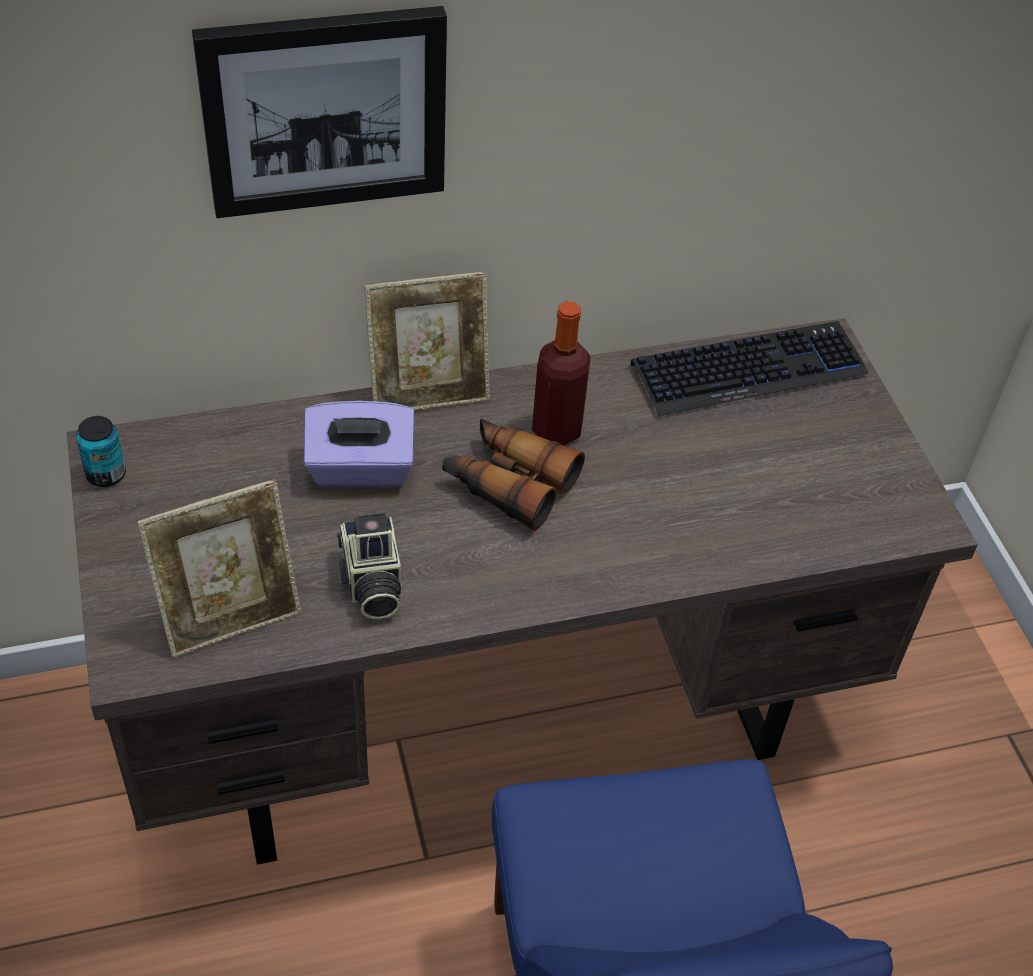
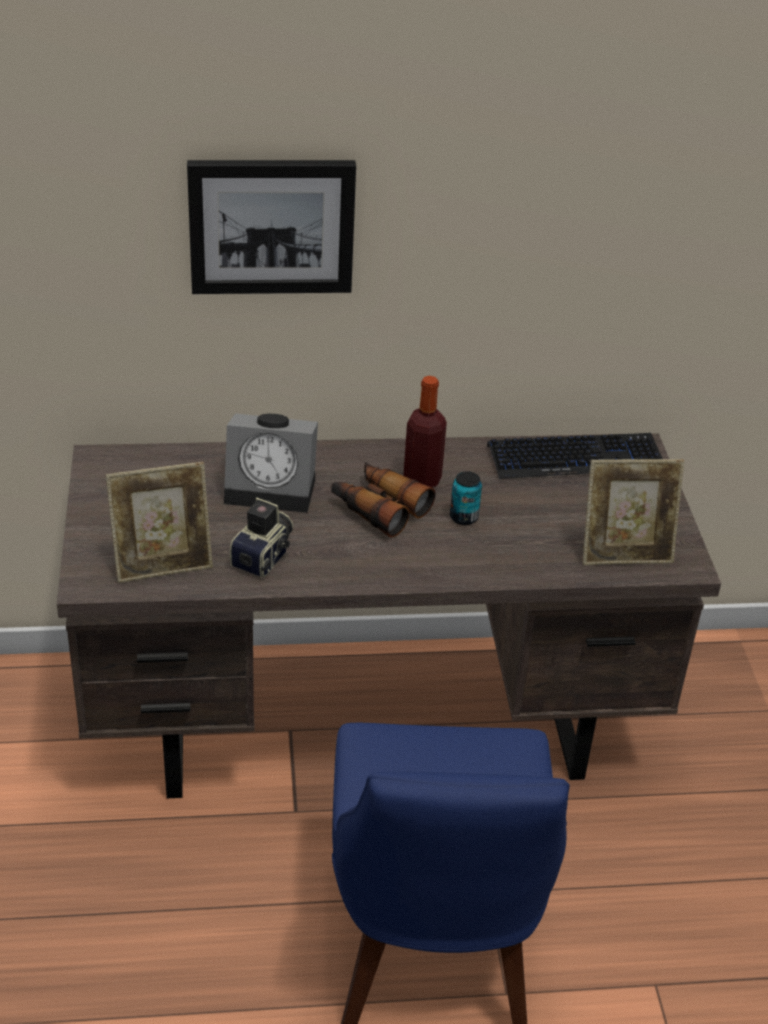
camera: 10 degrees right, 10 degrees down
(106, 474) = (95, 472): can -> can (463, 517)
(360, 469) = (274, 488): purple tissue box -> alarm clock
(371, 584) = (265, 556): camera -> camera turned 150 degrees counterclockwise
(428, 393) = (334, 448): picture frame -> picture frame (625, 553)

